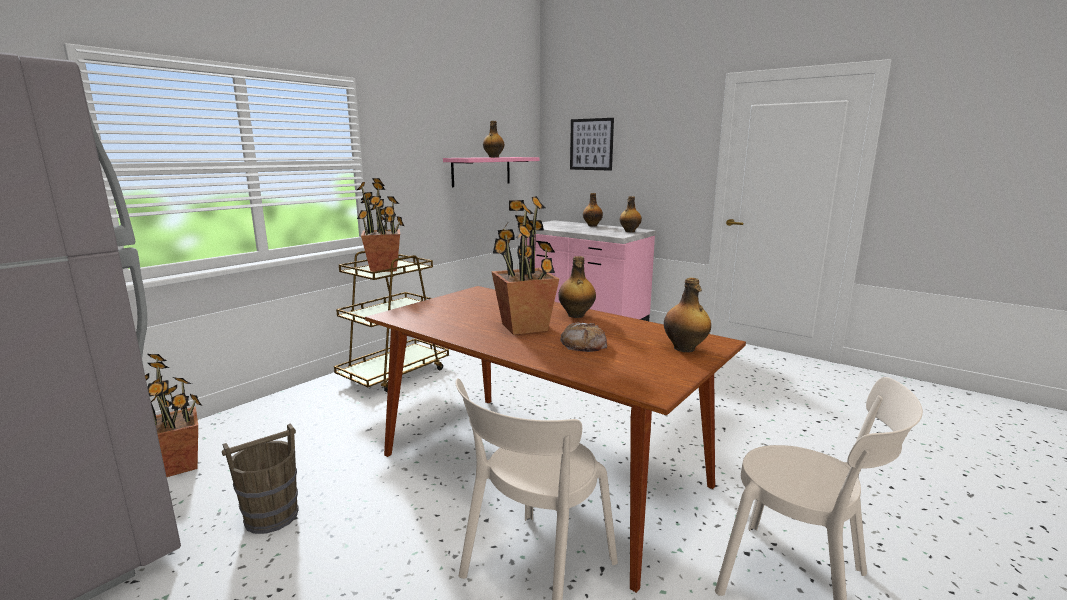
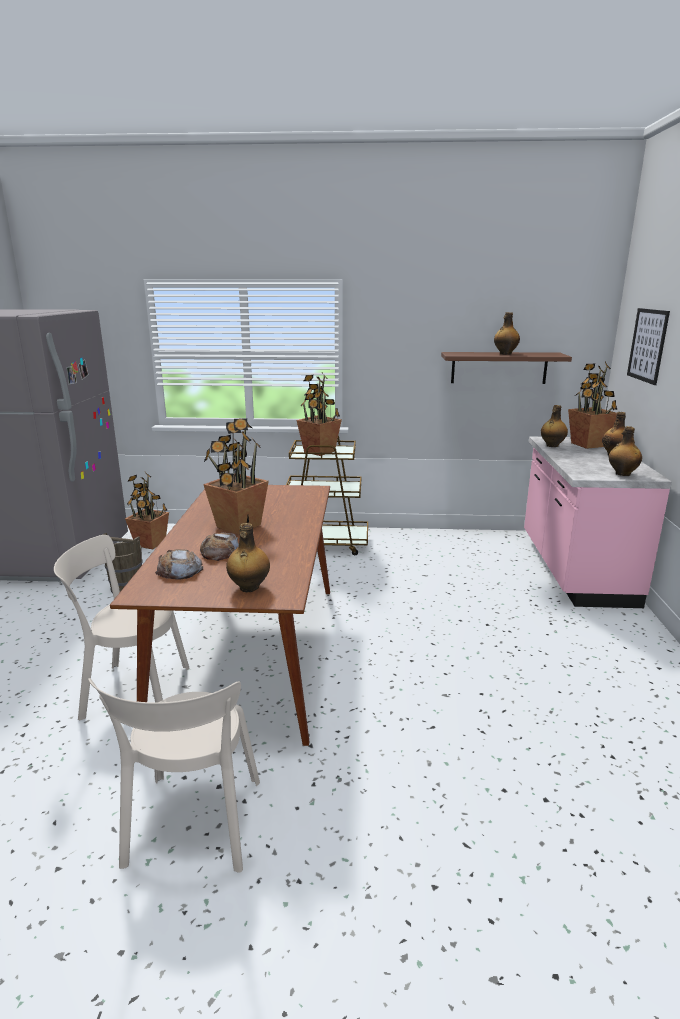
camera: 55 degrees right, 5 degrees up
(481, 171) = (499, 367): pink shelf -> brown shelf
(562, 224) = (587, 445): none -> potted plant
(576, 315) = (291, 533): bottle -> bottle (552, 445)
(610, 366) = (179, 570): none -> bread

